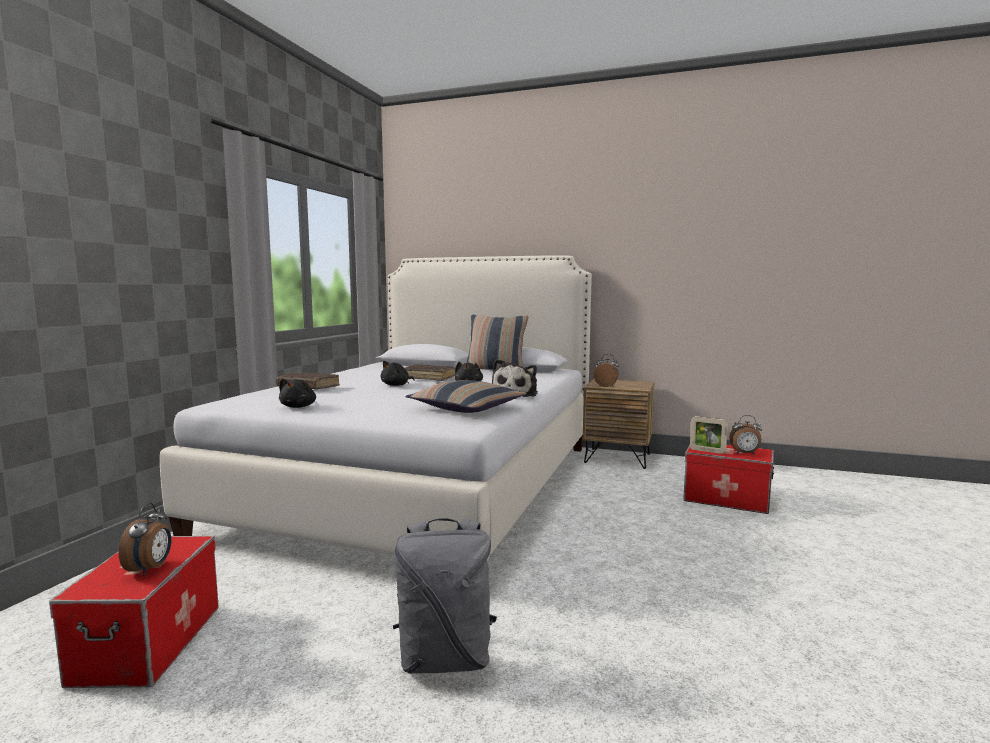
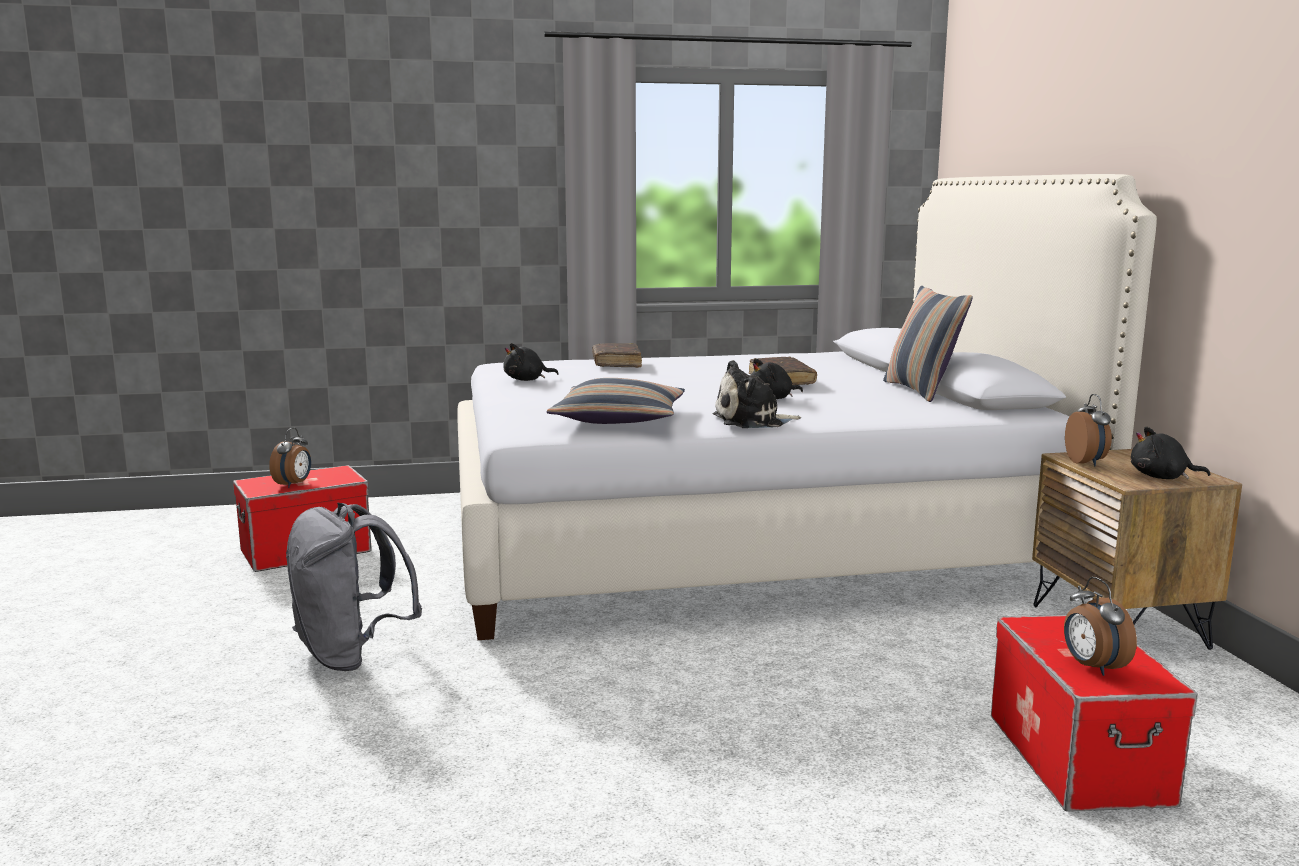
camera: 60 degrees right, 5 degrees up
(150, 568) = (294, 484): alarm clock -> alarm clock turned 45 degrees counterclockwise
(396, 385) = (701, 380): black plush toy -> black plush toy (1162, 477)
(707, 451) = (1041, 633): picture frame -> none

